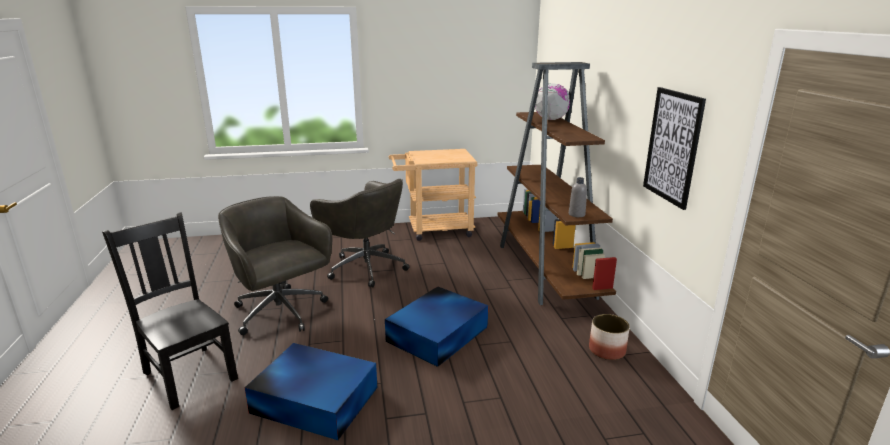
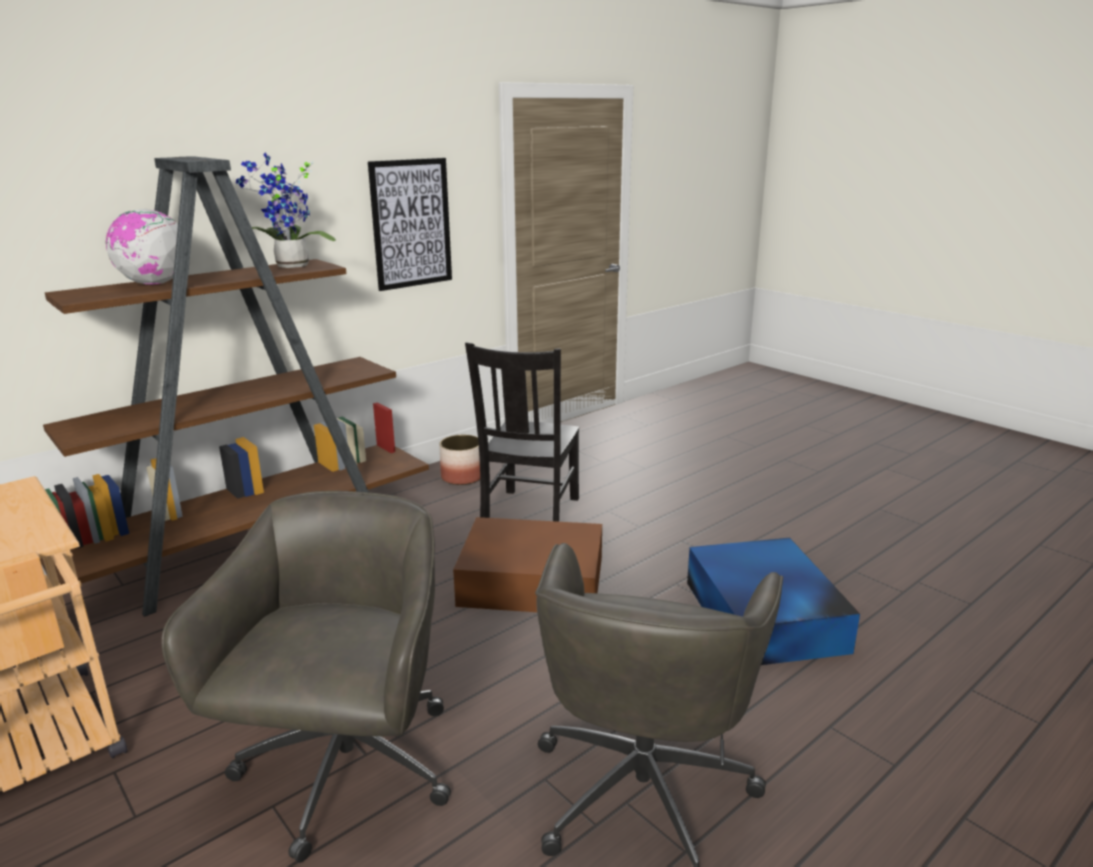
camera: 120 degrees left, 0 degrees up
(189, 374) = (905, 776): black chair -> black chair (529, 516)
(439, 333) = (530, 580): blue storage box -> brown storage box
(576, 214) = (362, 370): grey bottle -> none
(577, 134) = (290, 267): none -> potted plant

